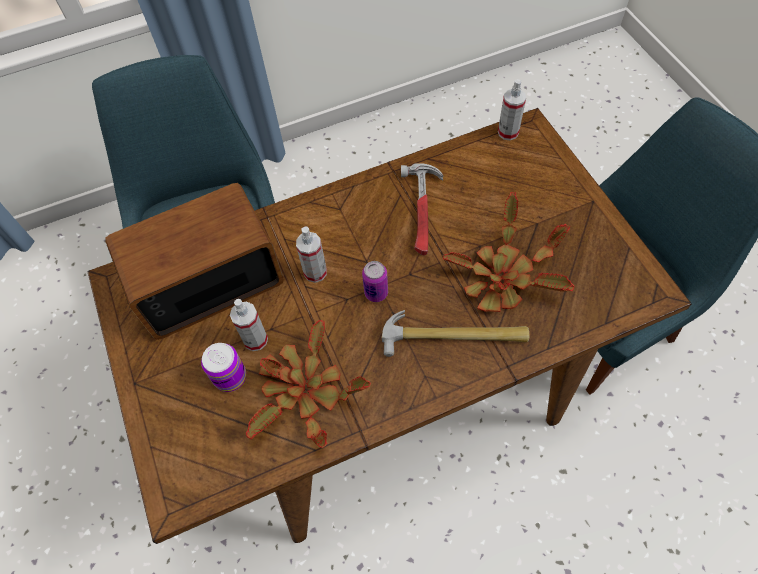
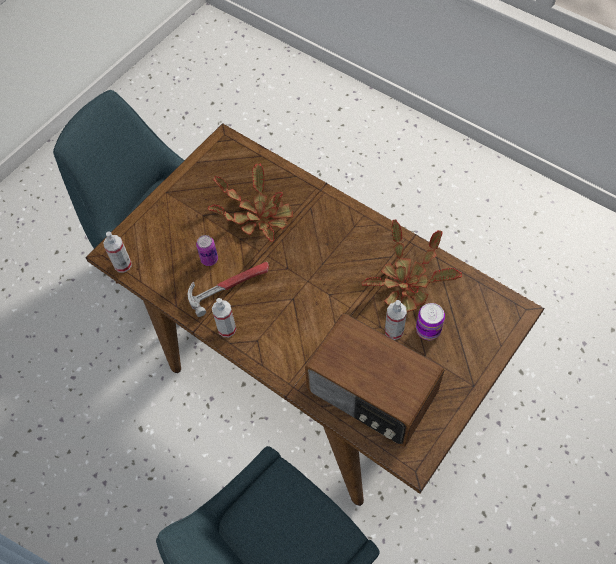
camera: 120 degrees left, 0 degrees up
(315, 272) = (321, 325): spray bottle -> spray bottle (227, 329)
(376, 293) = (314, 280): can -> can (209, 259)
(454, 337) = (318, 223): hammer -> none

